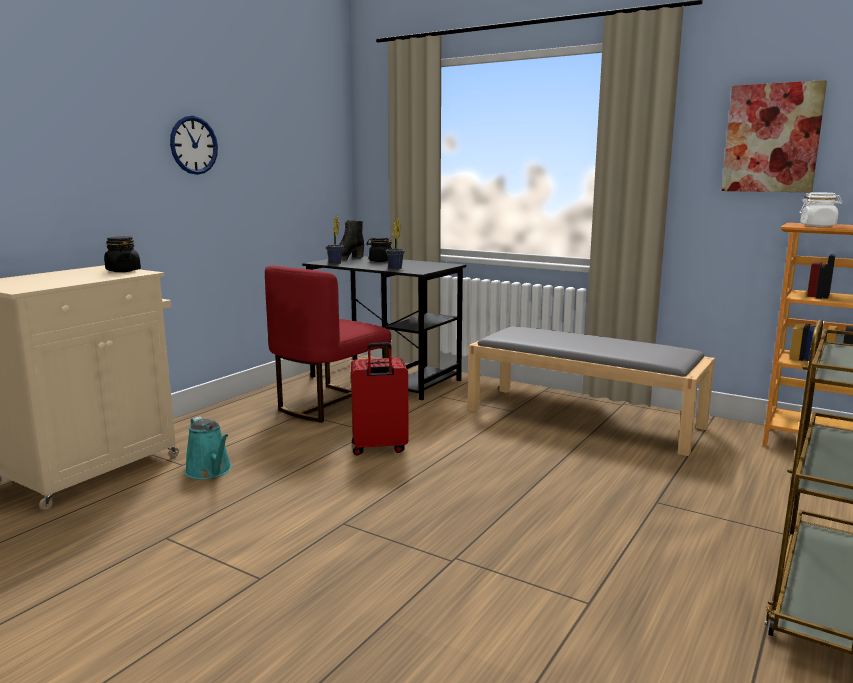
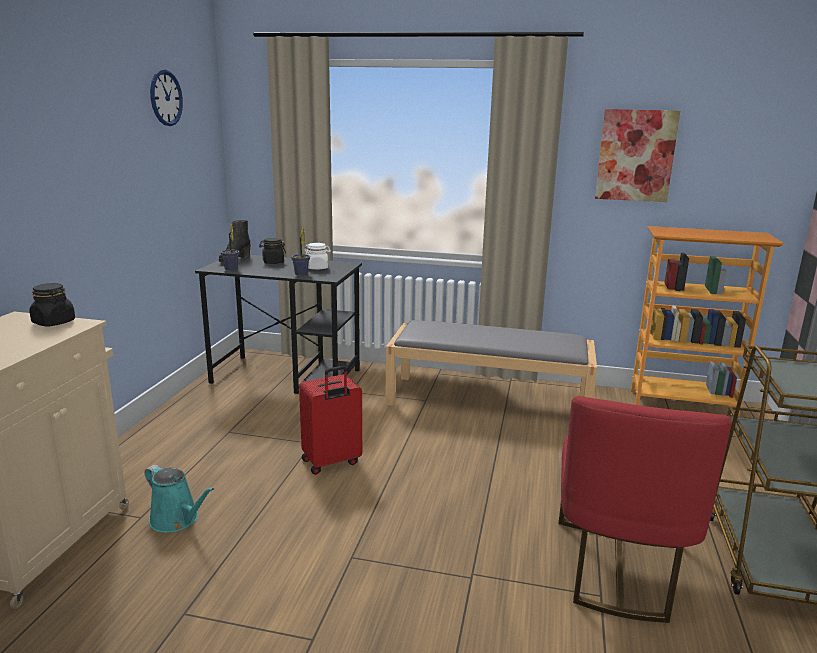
camera: 20 degrees left, 5 degrees up
(193, 145) = (87, 160): wall clock -> wall clock (166, 98)
(329, 404) = (249, 415): red chair -> red chair (617, 569)
(818, 226) = (678, 233): white jar -> white jar (317, 268)

